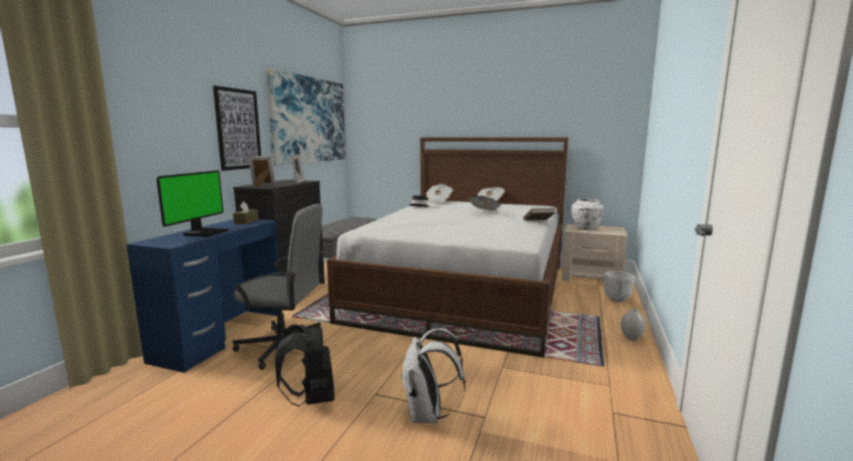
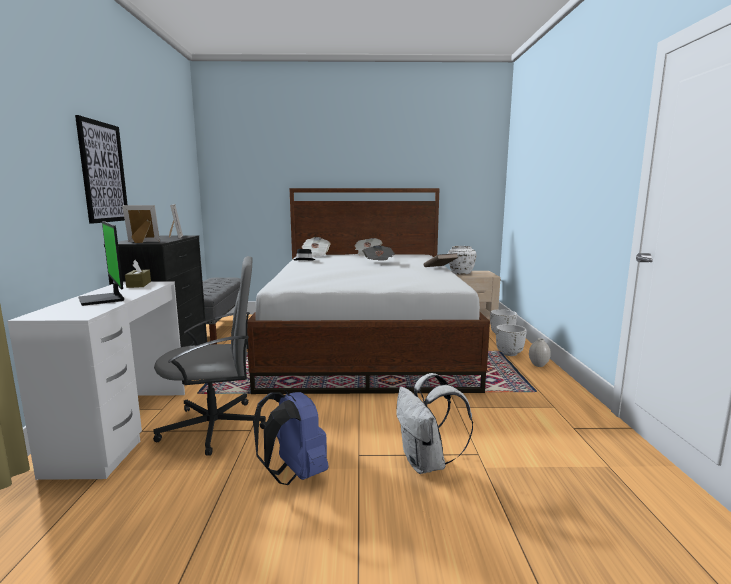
camera: 20 degrees left, 0 degrees up
(205, 232) = (104, 299): monitor -> monitor turned 150 degrees clockwise
(221, 336) = (123, 429): blue desk -> white desk
(309, 120) = (167, 166): picture -> none
(311, 399) = (294, 474): black backpack -> blue backpack
(608, 320) = (509, 353): none -> white planter

